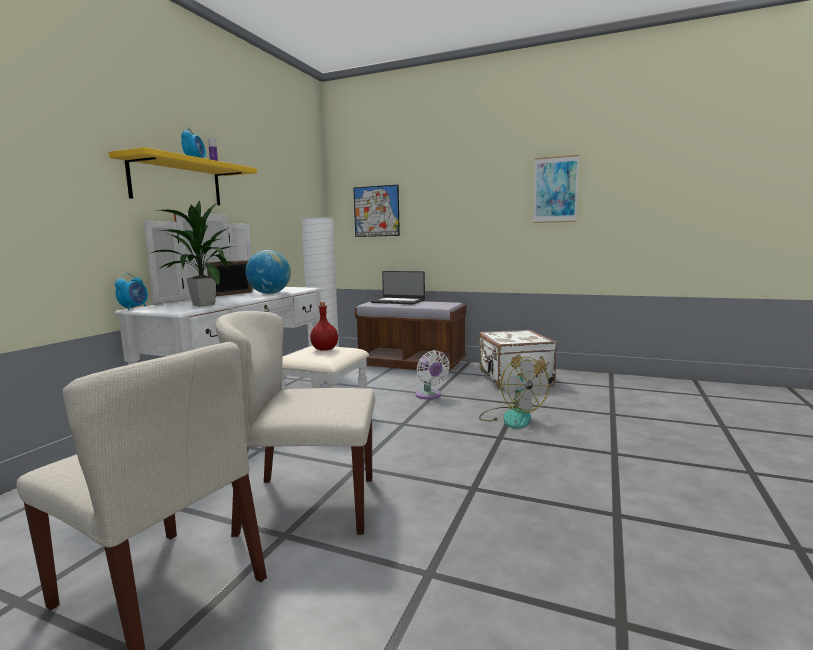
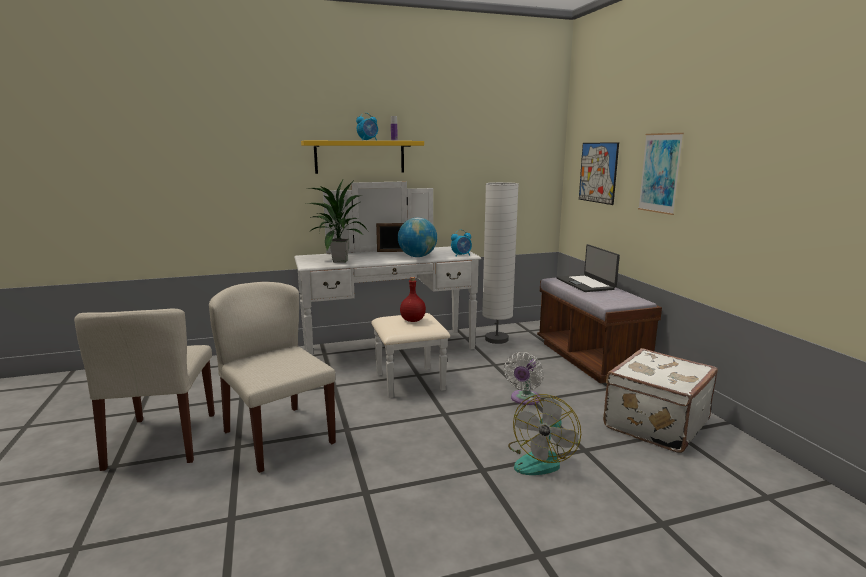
camera: 50 degrees right, 5 degrees up
(134, 308) = (306, 255): alarm clock -> alarm clock (461, 255)
(555, 190) = (789, 166): picture -> picture (660, 173)

